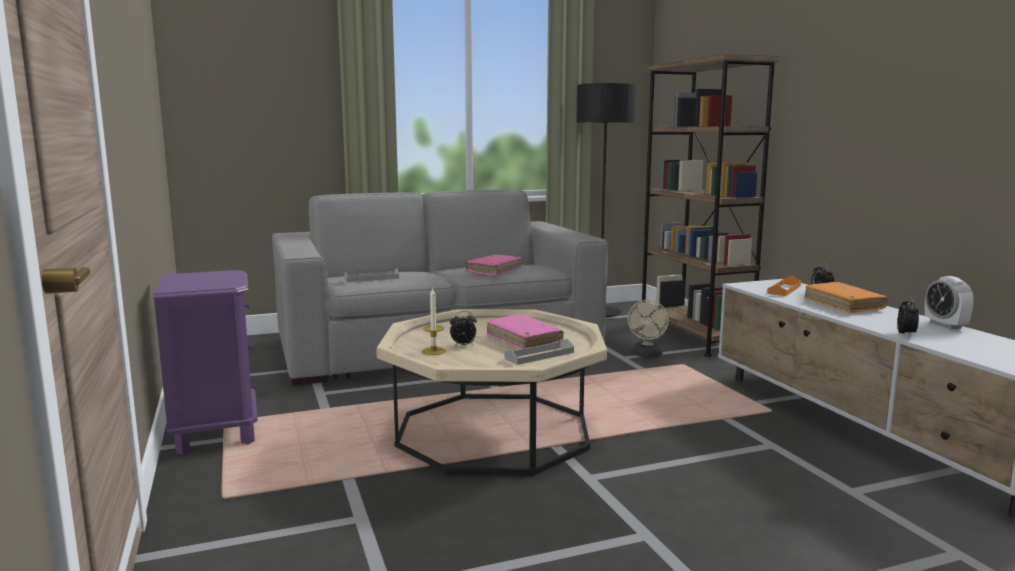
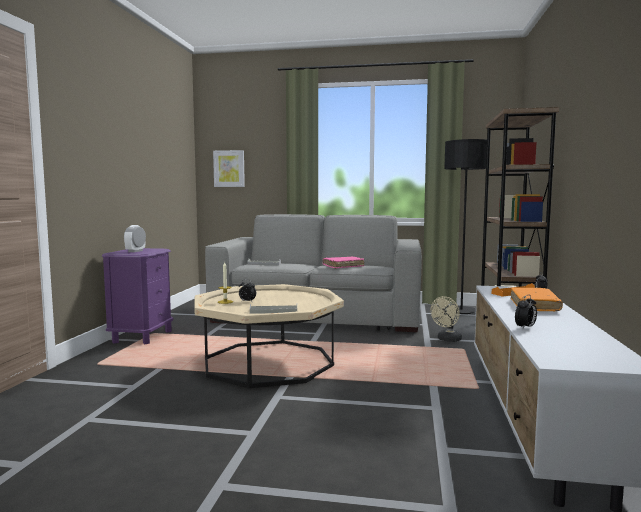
camera: 30 degrees right, 5 degrees down
(231, 115) = (229, 168): none -> picture
(524, 340) = (287, 303): pink book -> none
(945, 325) = (585, 327): alarm clock -> alarm clock (135, 251)

